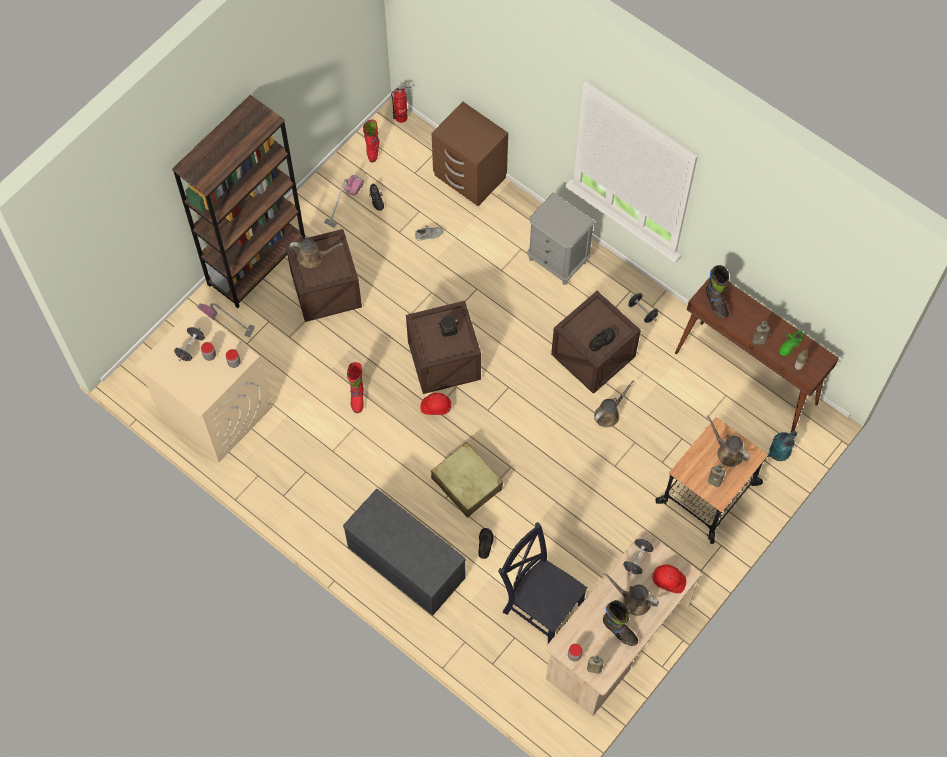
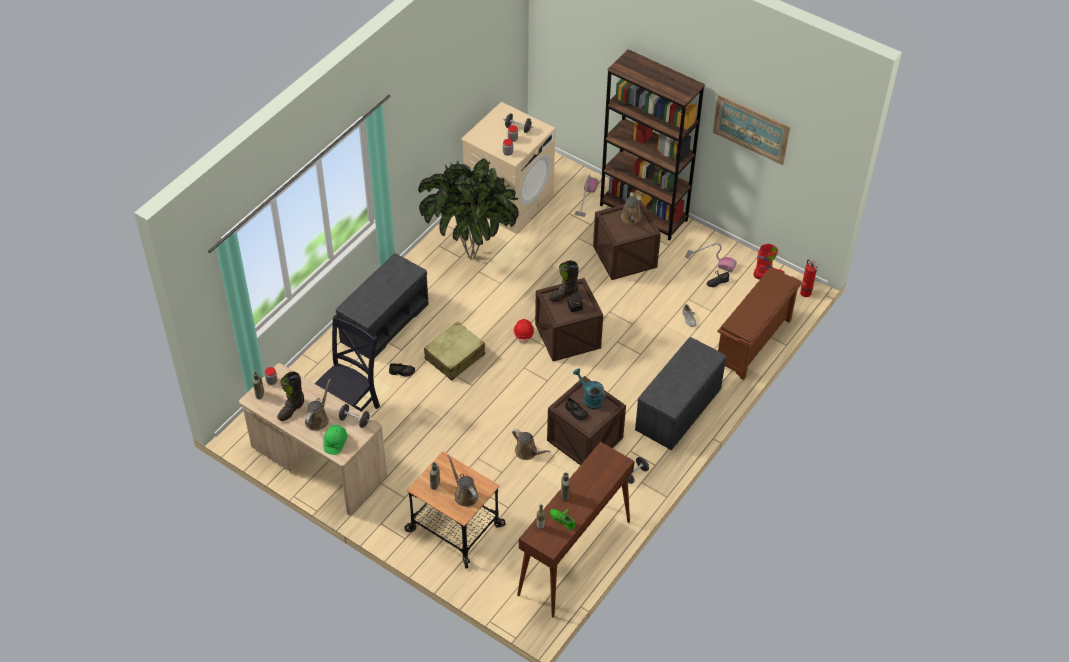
camera: 85 degrees right, 15 degrees down
(297, 72) = (751, 129): none -> picture
(308, 459) = (470, 257): none -> potted plant
(357, 397) = (528, 283): red boot -> none
(469, 177) = (753, 343): brown nightstand -> brown shoe rack
(558, 260) = (678, 410): grey nightstand -> grey bench
(668, 581) = (335, 443): red hard hat -> green hard hat
(716, 304) = (599, 462): black boot -> black boot (563, 295)
(727, 452) = (464, 494): brown watering can -> brown watering can turned 75 degrees counterclockwise
(776, 454) = (498, 582): turquoise watering can -> turquoise watering can (590, 399)

